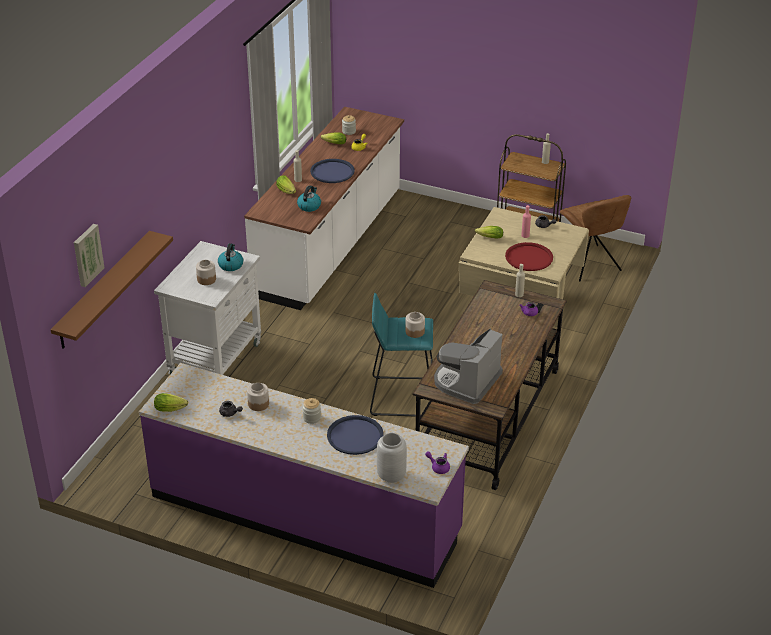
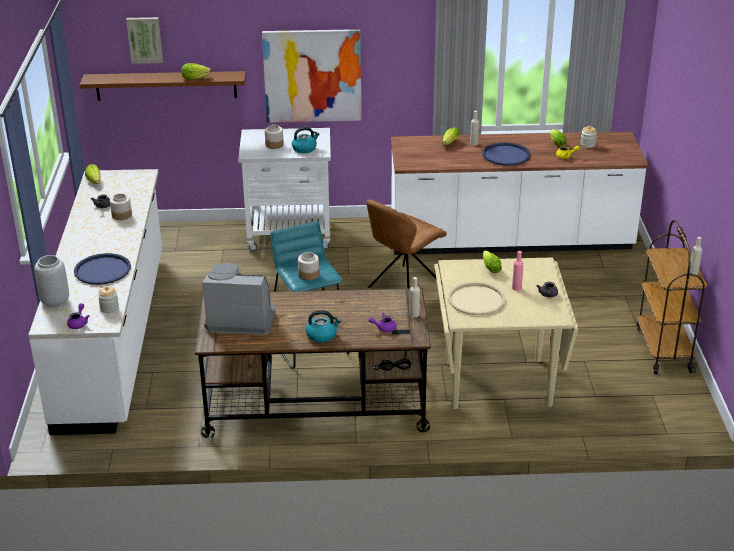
camera: 65 degrees right, 5 degrees down
(136, 261) = (196, 77): none -> lettuce
(185, 200) = (312, 75): none -> picture
(305, 514) = (114, 338): purple counter -> white counter
(309, 206) = (436, 159): kettle -> kettle (322, 335)
(312, 418) = (116, 243): jar -> jar (109, 308)
(529, 257) = (476, 299): red tray -> beige tray
(589, 265) = (647, 408): brown chair -> brown chair (404, 287)

